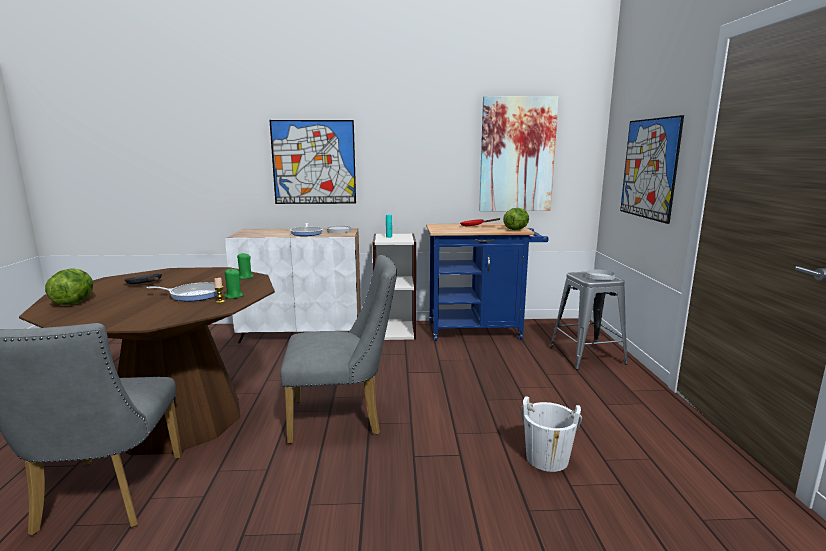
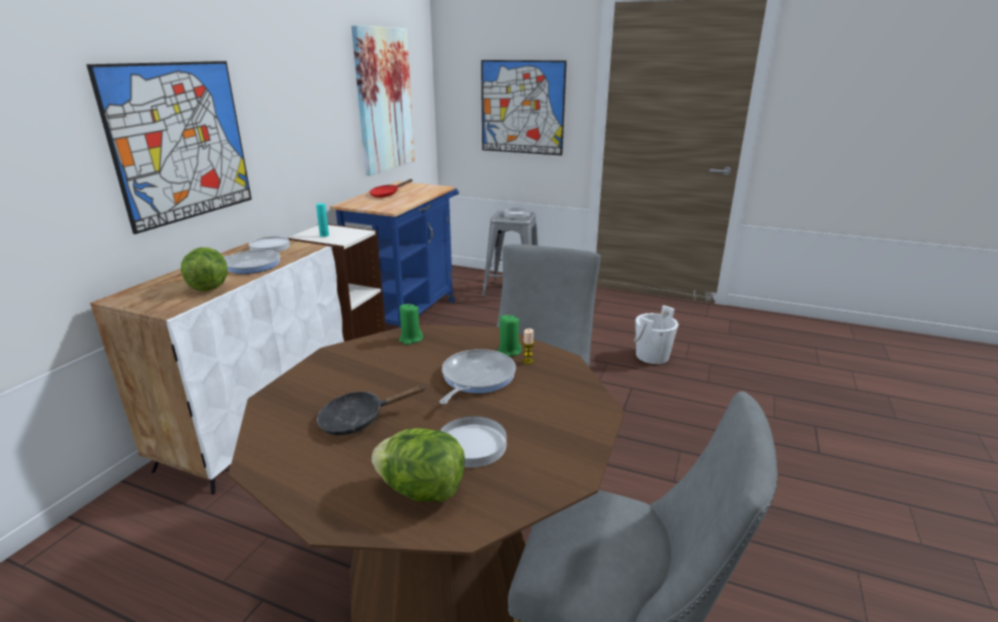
camera: 65 degrees left, 10 degrees up
(114, 304) = (473, 444): none -> white plate
(516, 229) = (433, 188): lettuce -> lettuce (208, 287)

